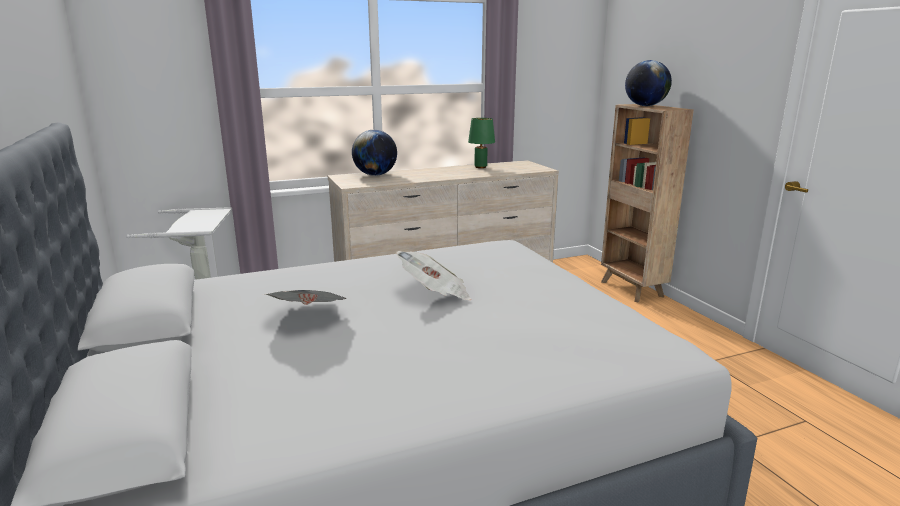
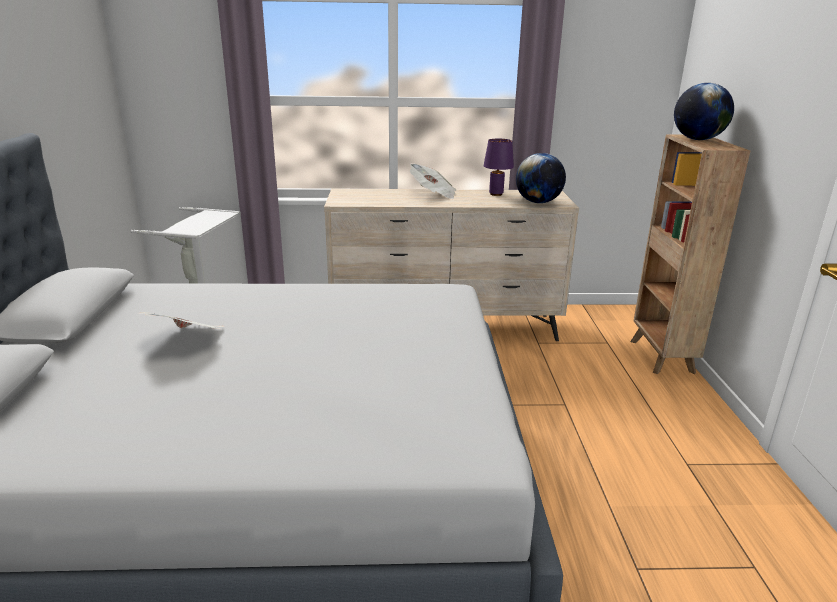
camera: 20 degrees right, 5 degrees up
(375, 175) = (376, 193): globe -> globe (538, 202)
(435, 294) = (320, 336): newspaper -> newspaper (433, 194)
(480, 167) = (496, 194): green table lamp -> purple table lamp

